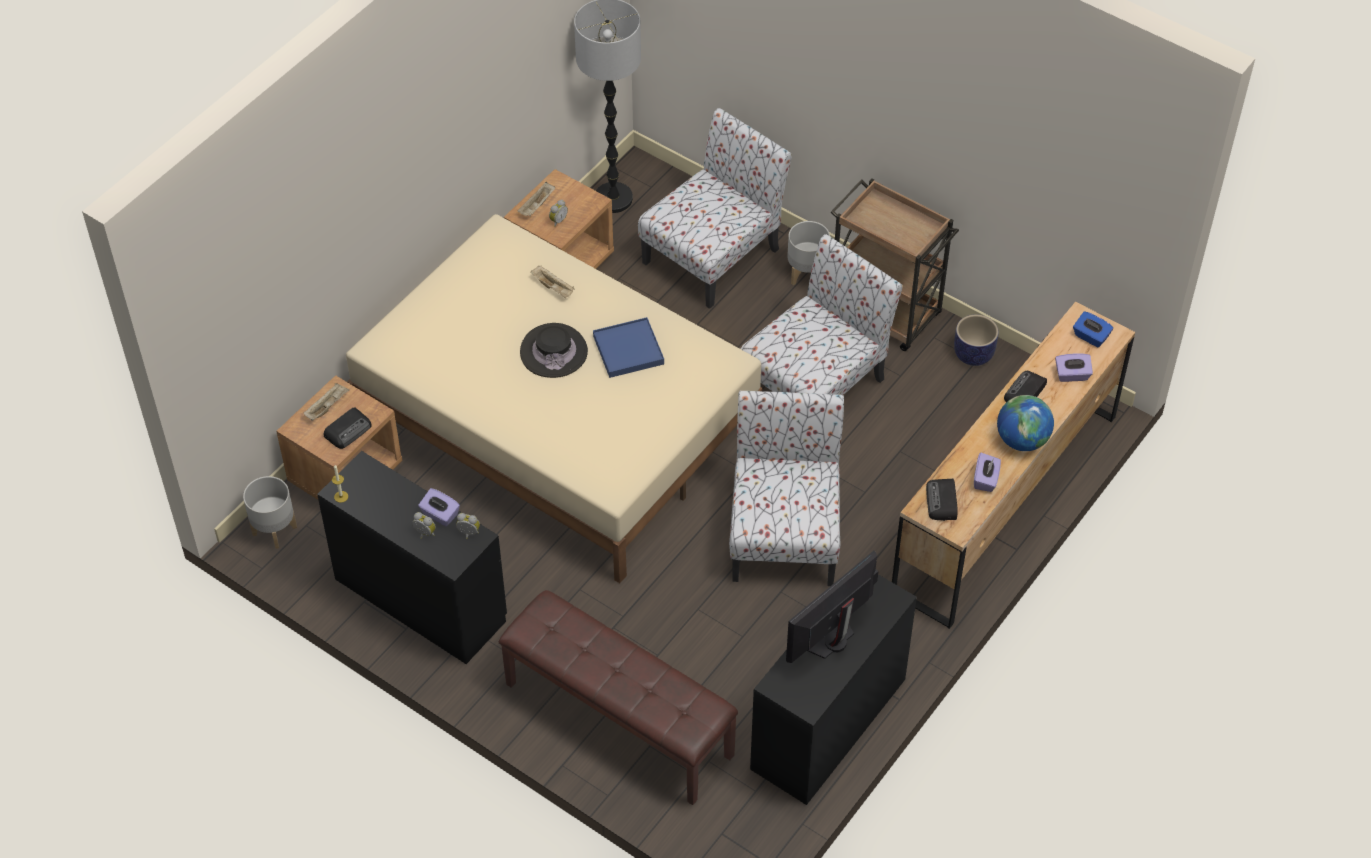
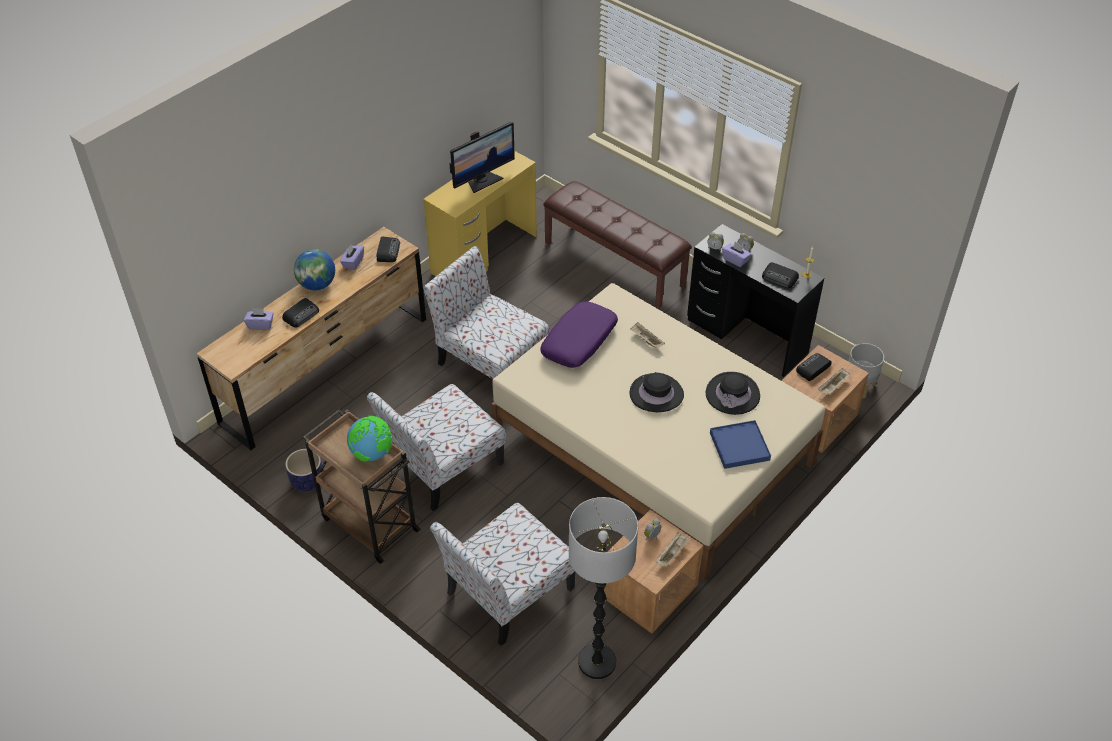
camera: 175 degrees left, 5 degrees down
(379, 488) = (780, 278): none -> radio
(459, 358) = (732, 394): none -> black hat
(553, 287) = (656, 447): beige tray -> beige tray (646, 340)
(628, 350) = (596, 392): blue tray -> blue tray (739, 446)
(655, 417) = (579, 342): none -> purple pillow
(784, 532) = (489, 361): chair -> chair turned 120 degrees clockwise
(807, 274) = (427, 566): grey planter -> none
(829, 724) = (484, 254): black desk -> yellow desk
(875, 222) = (372, 453): none -> globe
(1090, 337) = (233, 351): blue tissue box -> none

